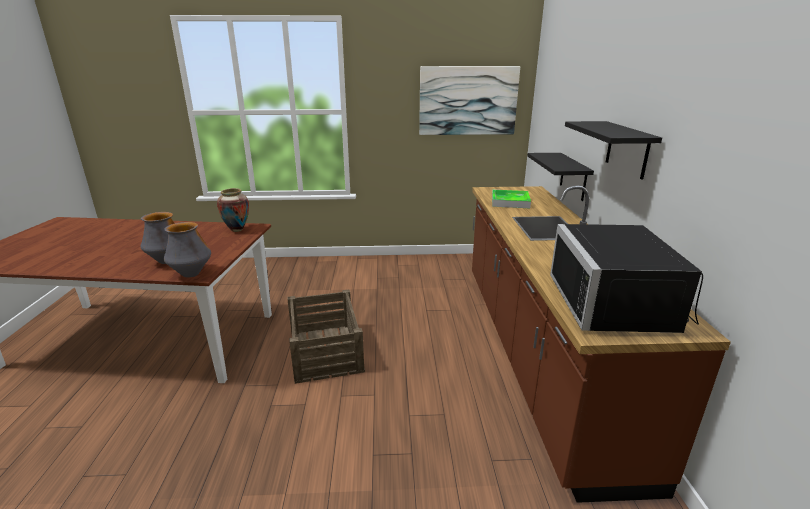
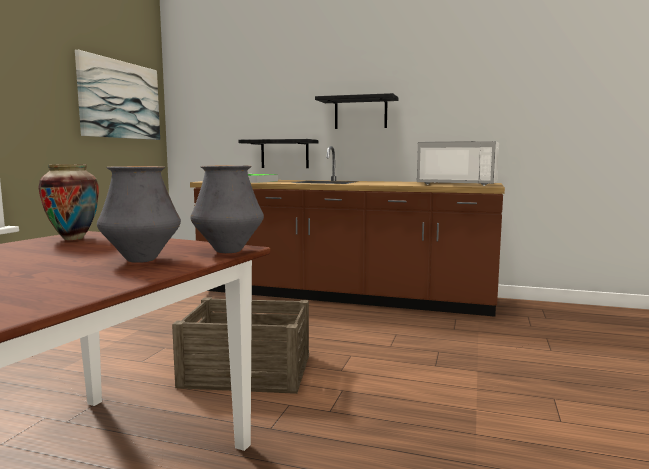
camera: 70 degrees left, 15 degrees down
(619, 305) = (459, 184): black microwave -> white microwave

